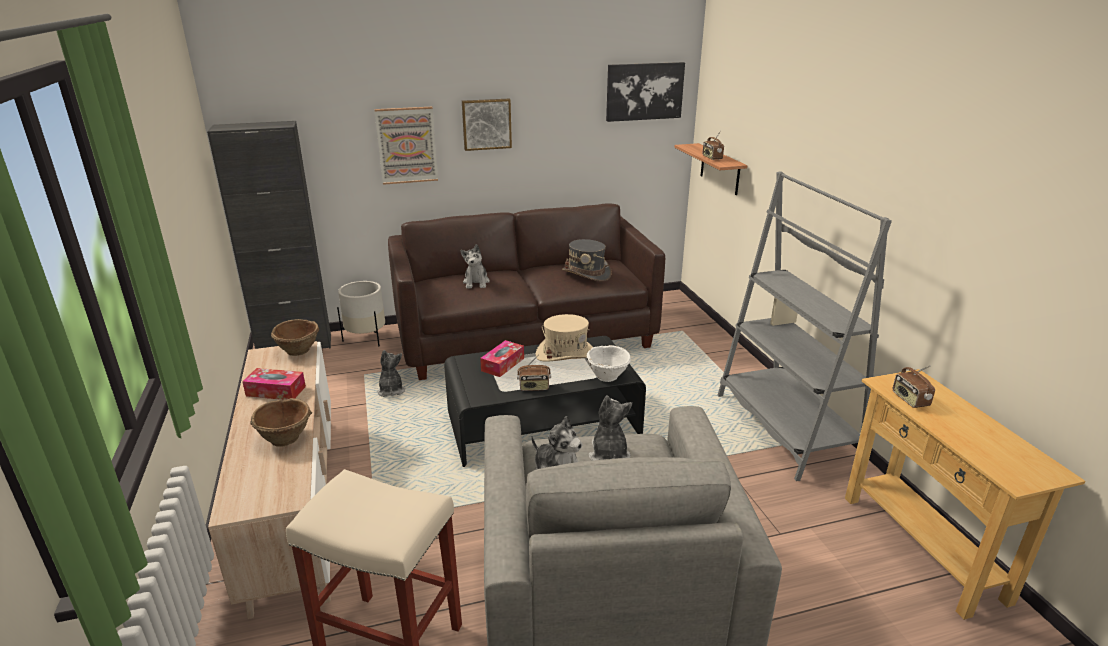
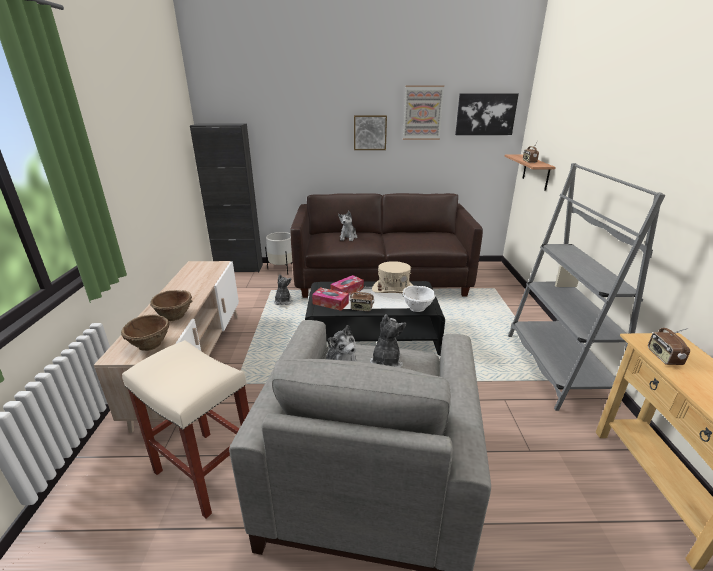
camera: 15 degrees right, 0 degrees up
(276, 391) = (188, 287): tissue box -> tissue box (330, 303)
(299, 350) = (216, 265): brown bowl -> brown bowl (151, 345)
(407, 145) = (316, 144): picture -> picture (422, 113)
(586, 273) = (425, 239): grey hat -> none

